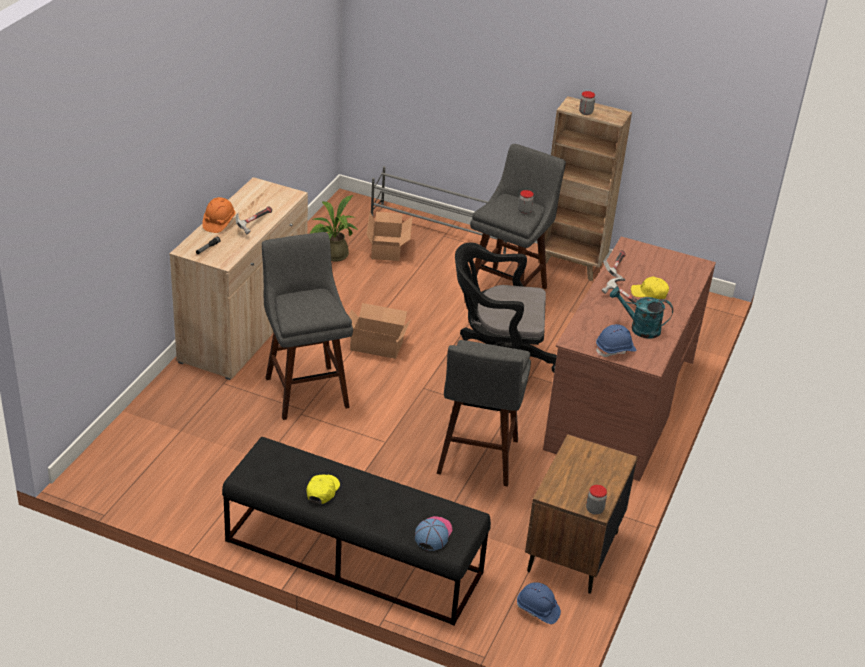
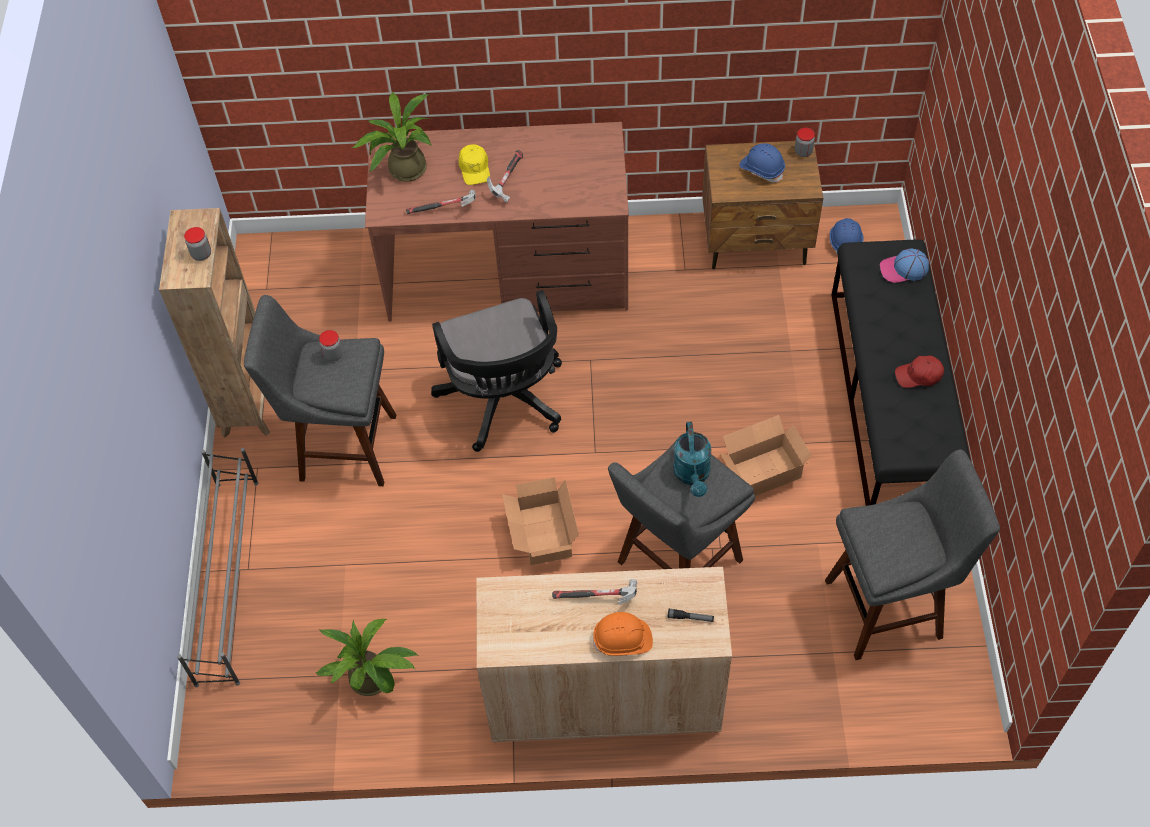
camera: 110 degrees left, 20 degrees up
(322, 491) = (919, 375): yellow cap -> red cap
(388, 248) = (315, 621): cardboard box -> cardboard box (761, 471)
(477, 460) = (681, 358): grey stool -> grey stool (889, 607)
(615, 350) = (602, 166): blue hard hat -> blue hard hat (762, 169)
(639, 328) = (549, 158): turquoise watering can -> turquoise watering can (693, 475)
(667, 264) = (402, 170): none -> potted plant

